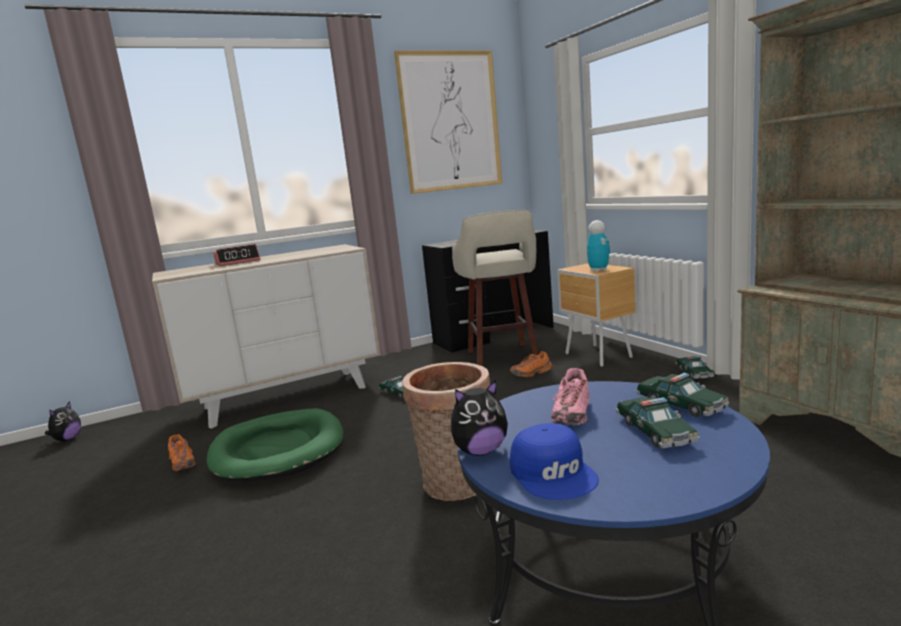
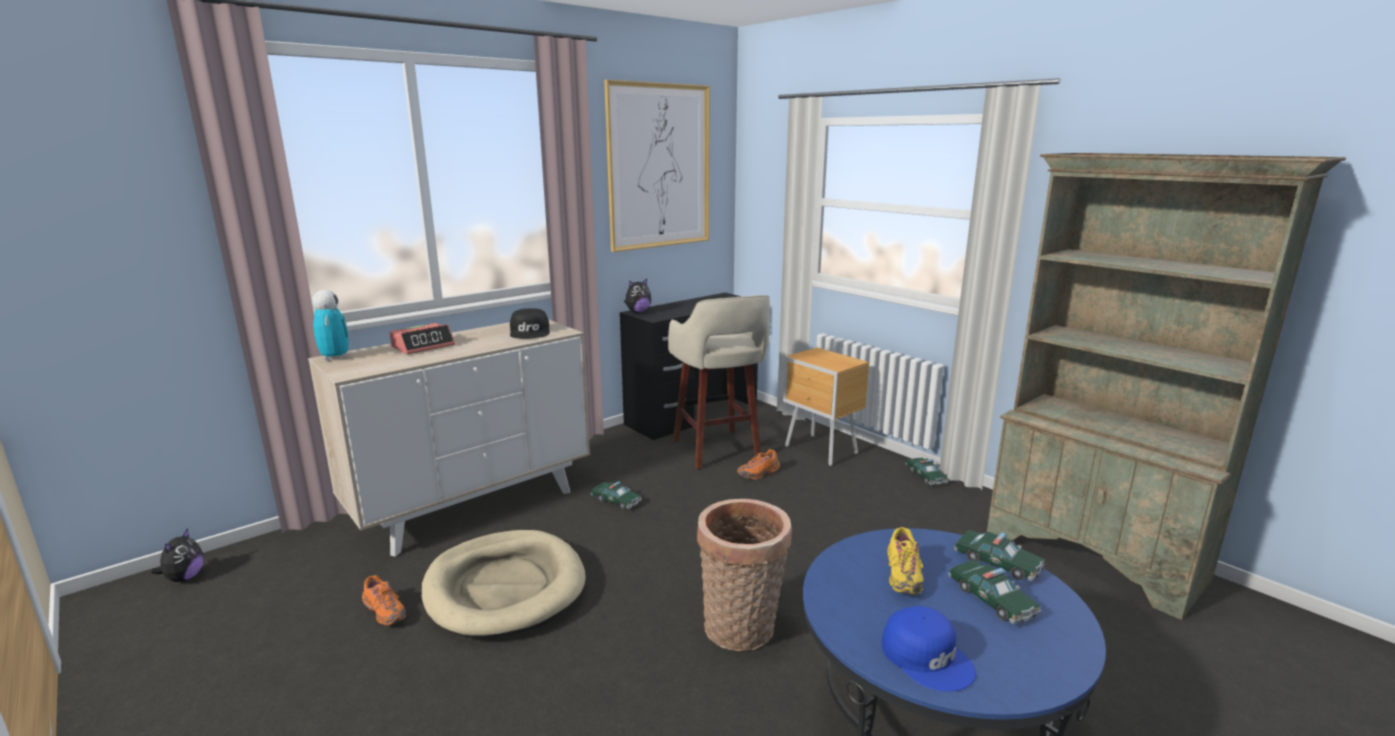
camera: 15 degrees left, 5 degrees up
(278, 450) = (505, 588): green dog bed -> beige dog bed
(325, 251) = (530, 332): none -> black cap
(480, 451) = (840, 630): plush toy -> plush toy (638, 312)
(572, 414) = (903, 576): pink shoe -> yellow shoe
(598, 270) = (833, 363): toy robot -> toy robot (335, 358)

